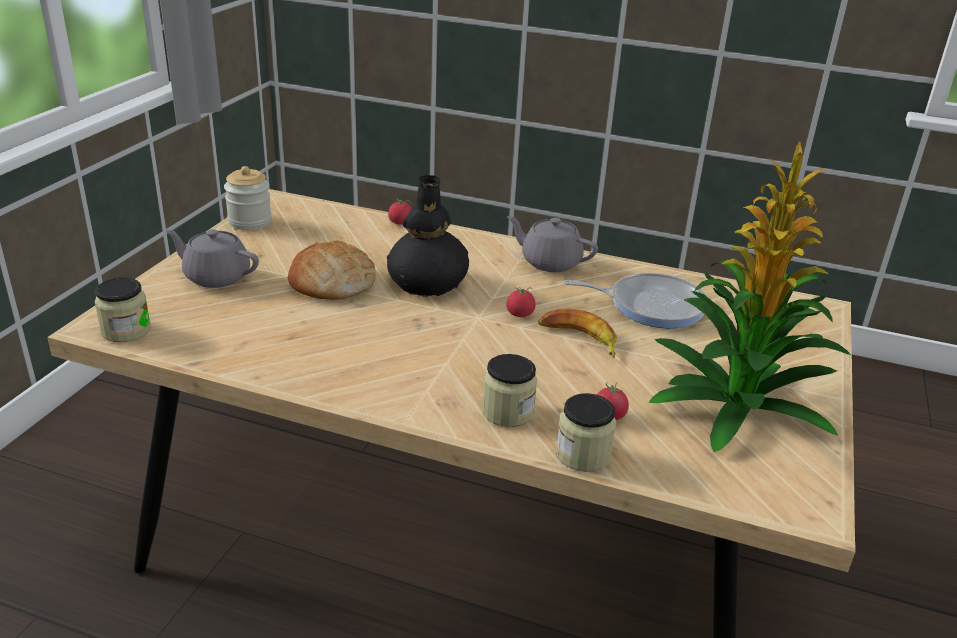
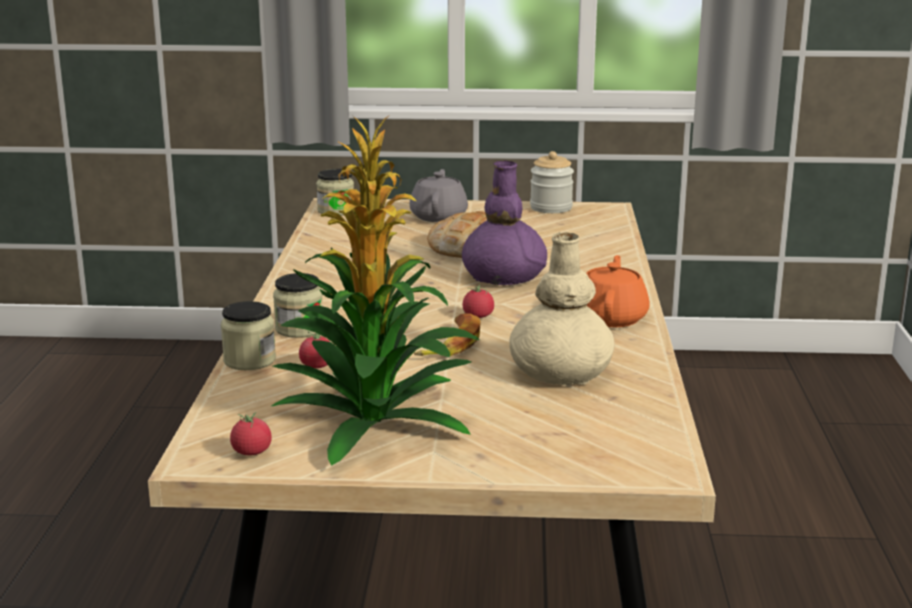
camera: 75 degrees right, 10 degrees down
(400, 222) = (622, 251): tomato -> tomato (251, 452)
(427, 283) = (503, 277): black vase -> purple vase
(550, 262) = (611, 318): grey teapot -> orange teapot
(651, 305) = (560, 371): frying pan -> beige vase

